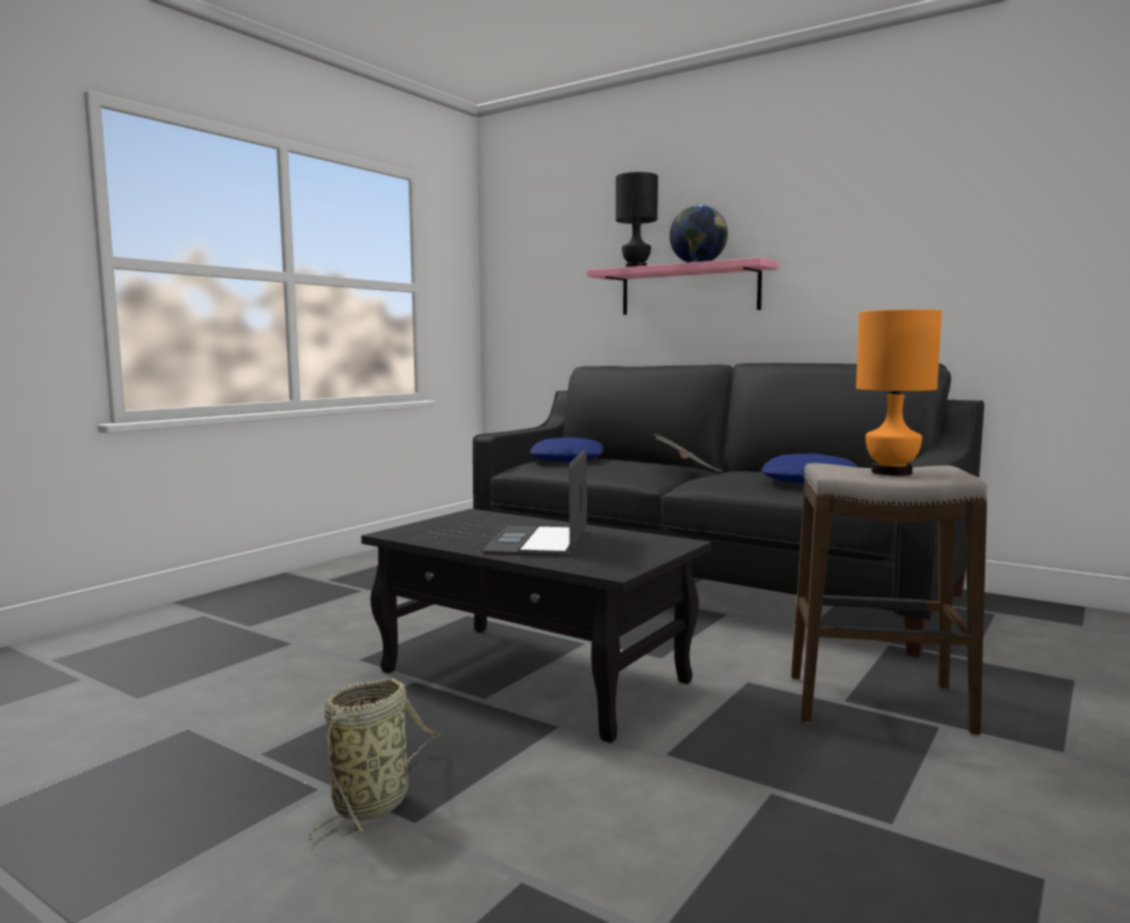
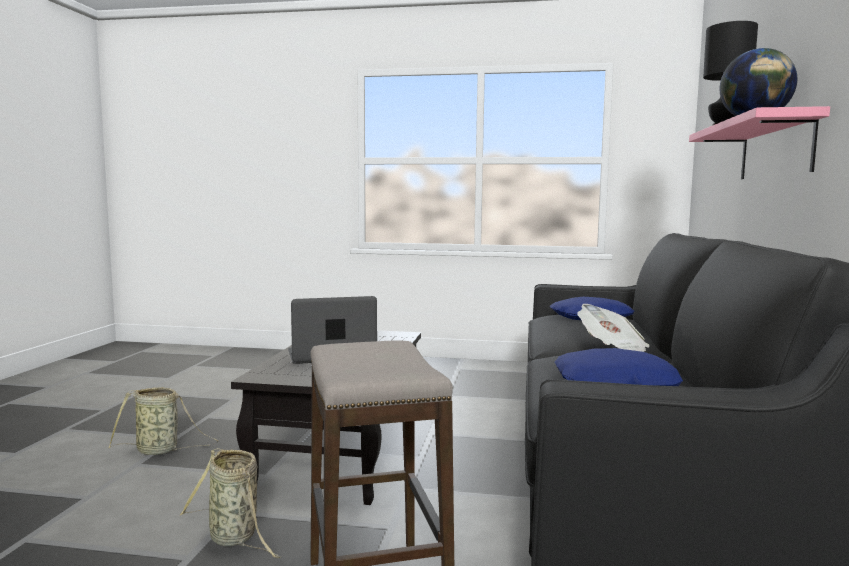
camera: 65 degrees right, 0 degrees up
(732, 757) = (235, 538): none -> basket
(892, 472) = (370, 362): orange table lamp -> none

